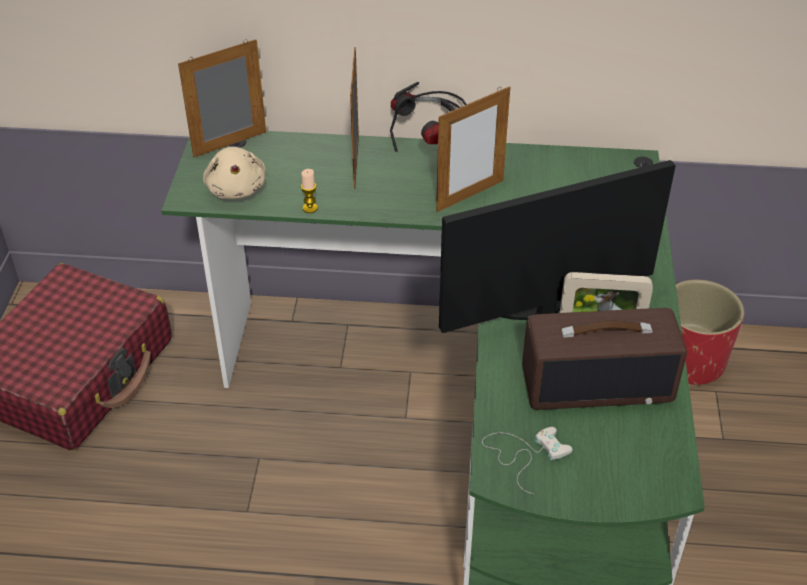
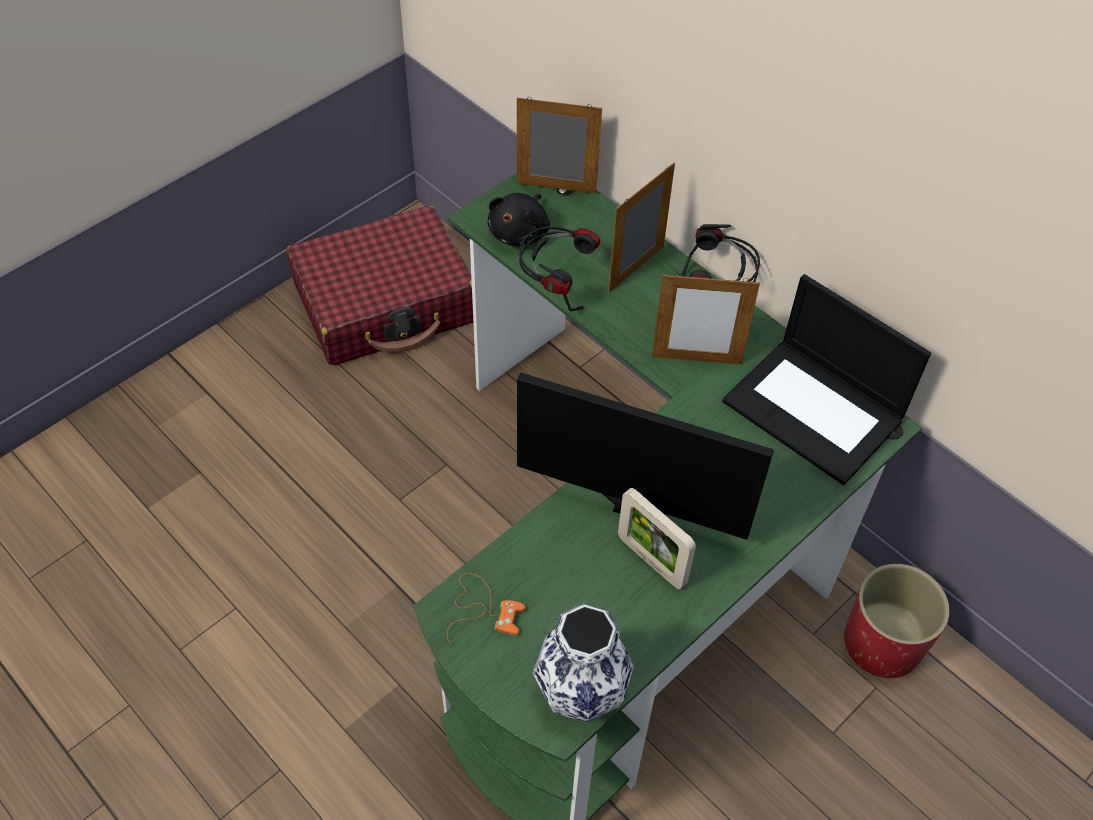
camera: 40 degrees right, 10 degrees up
(236, 188) = (520, 232): beige plush toy -> black plush toy
(310, 208) = (556, 286): candle -> headphones
(524, 453) = (483, 608): white game controller -> orange game controller
(585, 179) = (815, 411): none -> laptop
(598, 383) = (604, 597): radio -> none
(659, 457) = (579, 693): none -> vase

